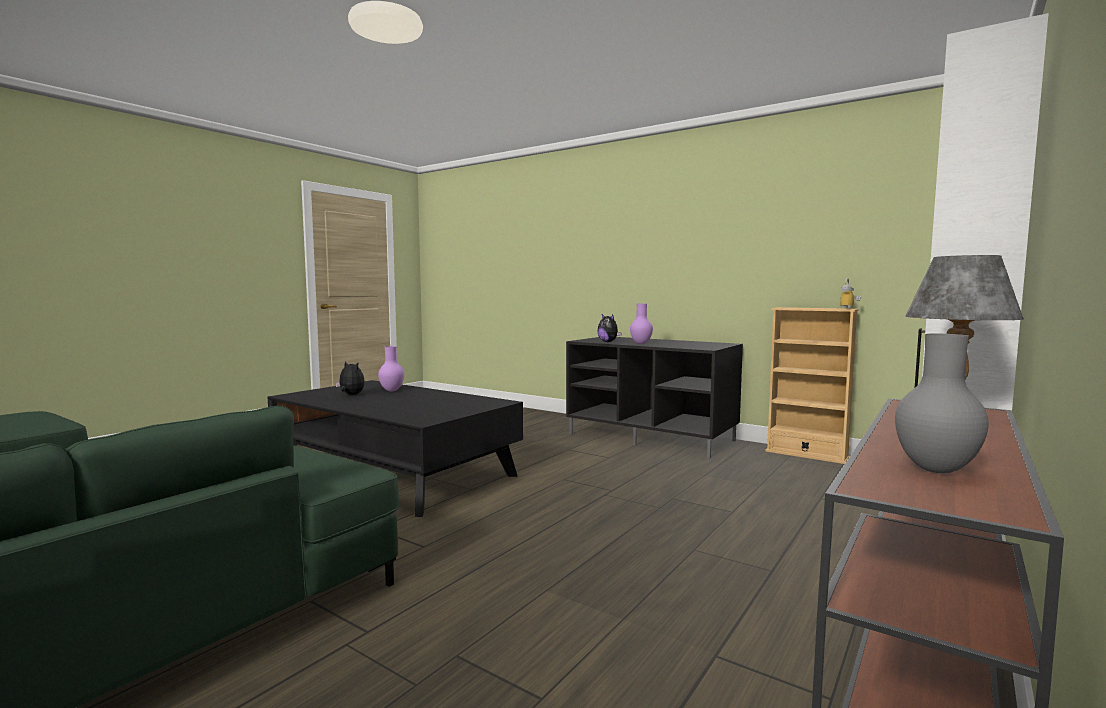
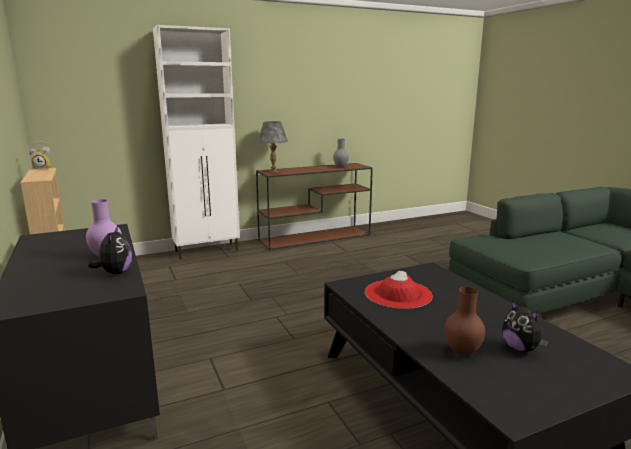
camera: 150 degrees left, 10 degrees up
(392, 390) = (461, 351): purple vase -> brown vase
(448, 403) = (398, 294): none -> red hat

